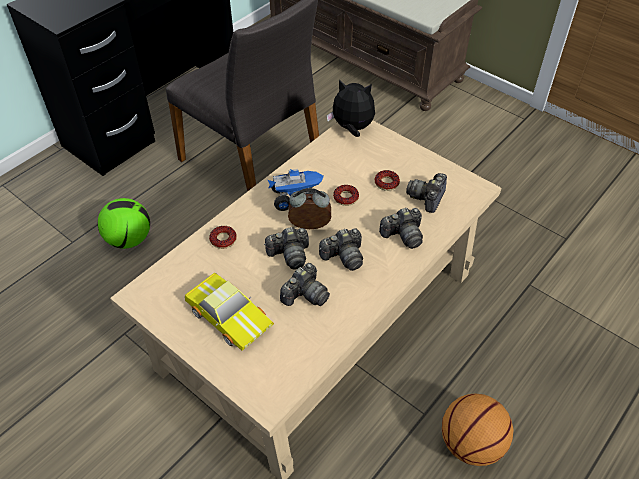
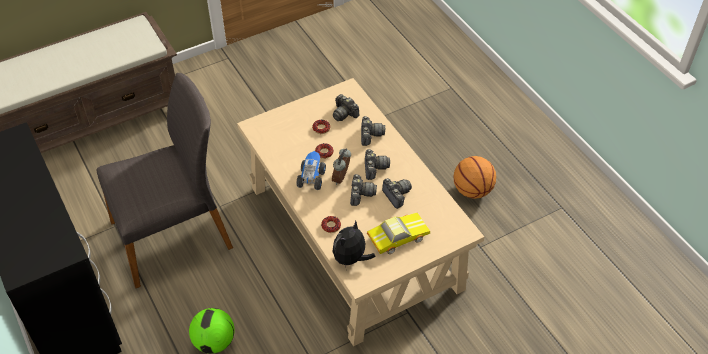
camera: 70 degrees left, 0 degrees up
(352, 128) = (257, 129): plush toy -> plush toy (351, 259)

